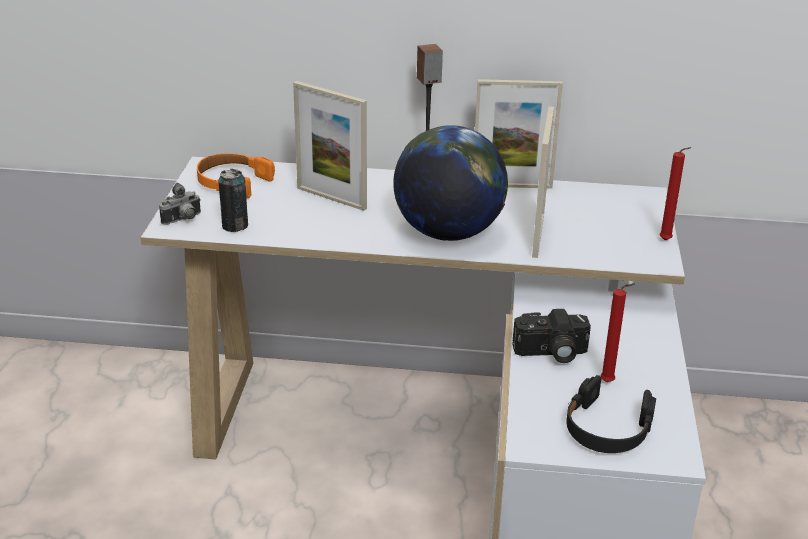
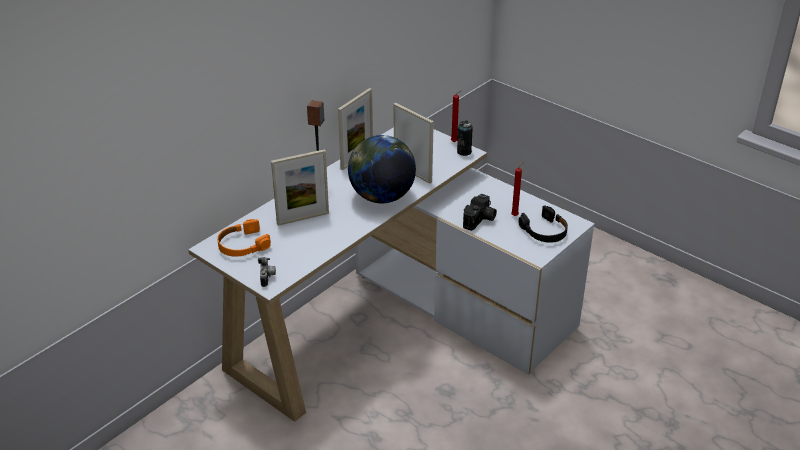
camera: 55 degrees left, 5 degrees up
(235, 226) = (296, 262): can -> can (464, 152)

